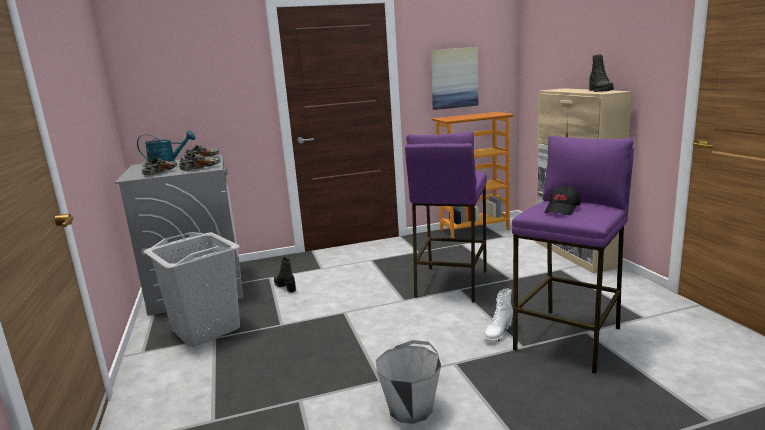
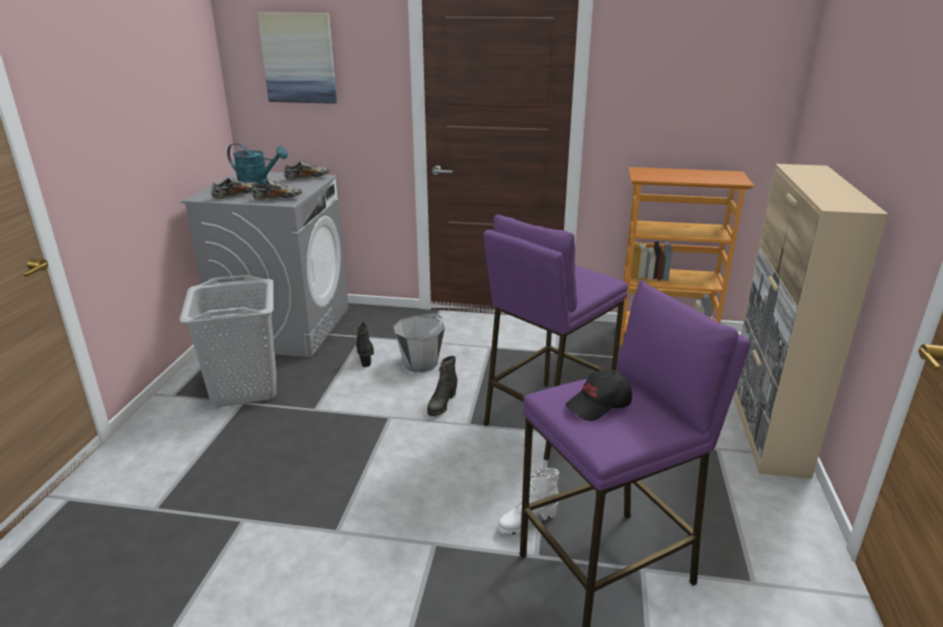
camera: 25 degrees right, 10 degrees up
(411, 408) = (331, 585): grey bucket -> grey bucket (420, 363)
(454, 78) = (677, 110): picture -> picture (299, 58)
(599, 91) = (842, 197): black boot -> black boot (441, 404)

